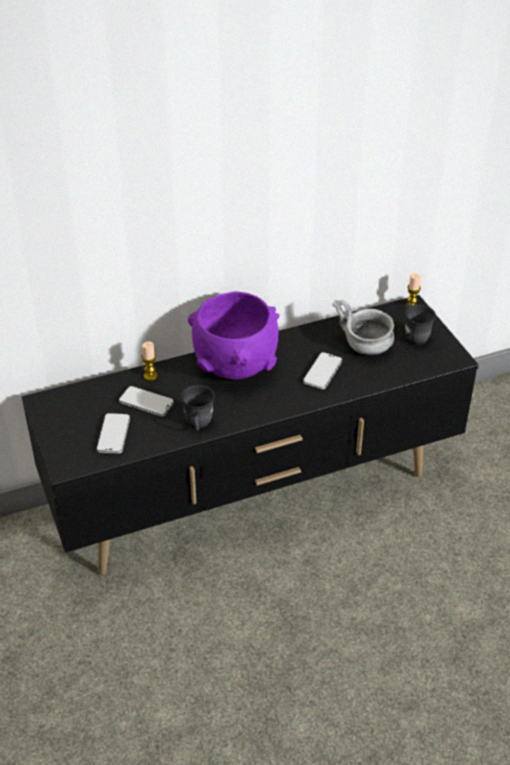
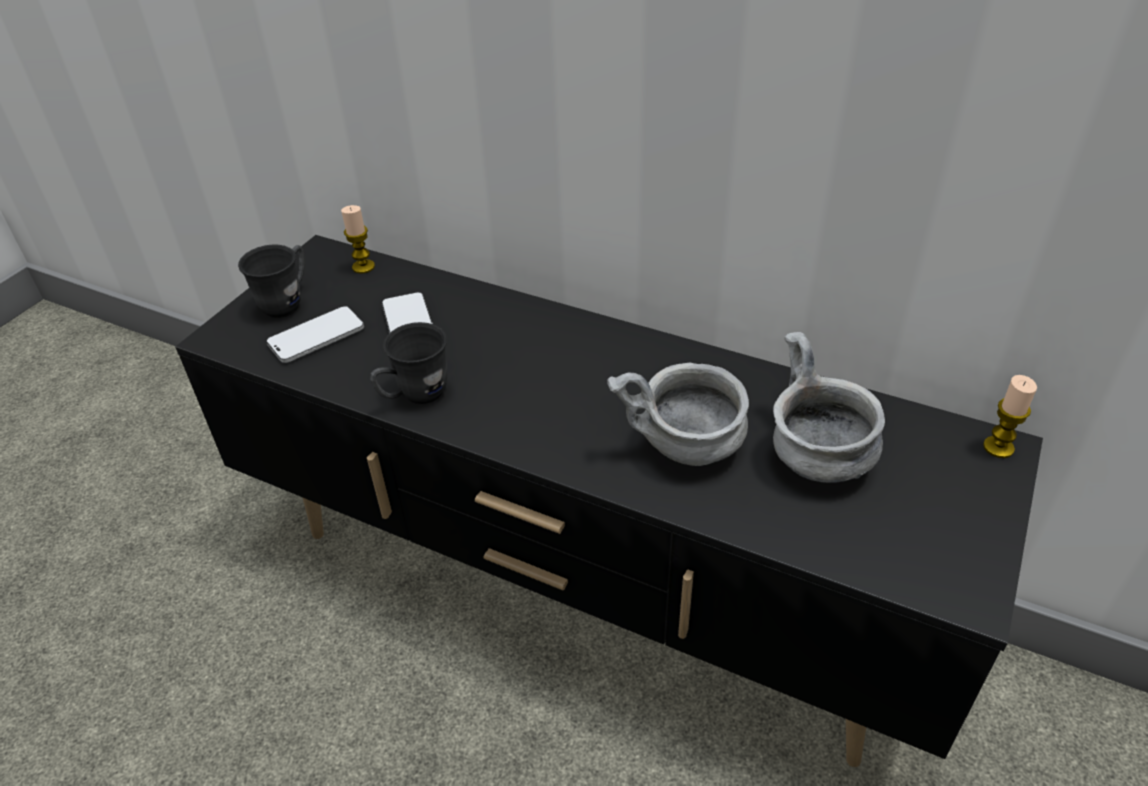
camera: 50 degrees right, 0 degrees up
(150, 376) = (466, 297): candle -> candle (363, 267)
(234, 365) = (581, 352): purple bowl -> none
(322, 372) = (688, 446): phone -> grey bowl
(414, 335) = (935, 497): grey mug -> grey mug (287, 302)

